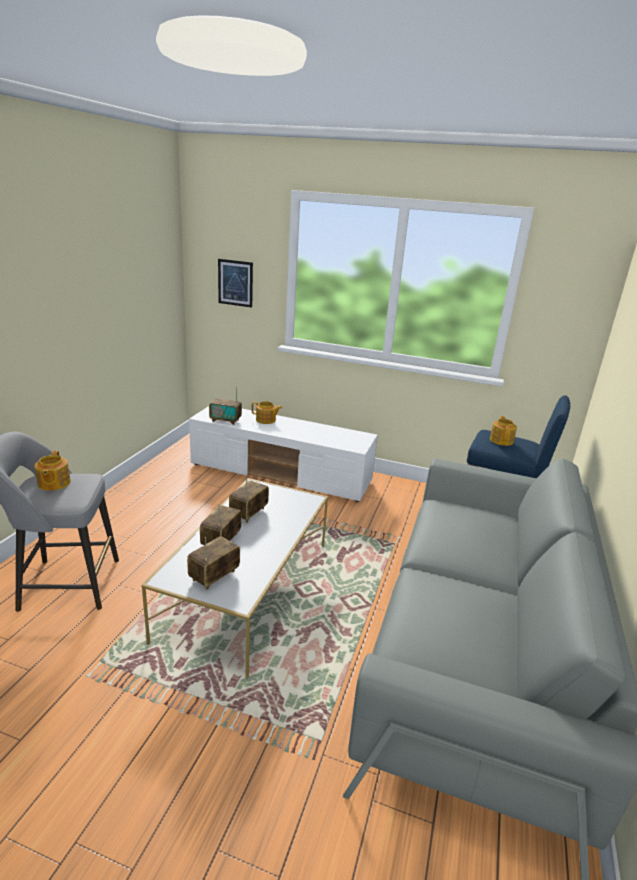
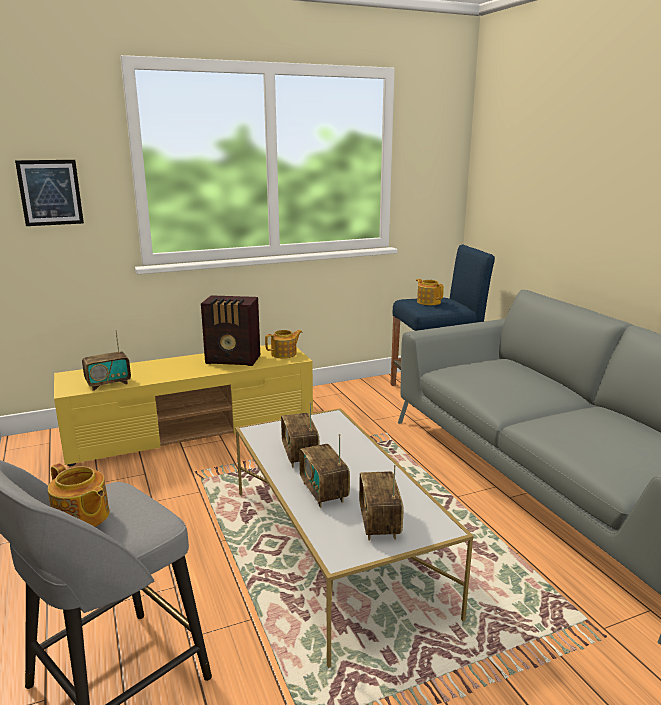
camera: 40 degrees left, 5 degrees down
(266, 420) = (157, 367): teapot -> teapot (284, 354)
(282, 473) = (193, 430): white tv stand -> yellow tv stand
(316, 433) = (234, 360): none -> radio

